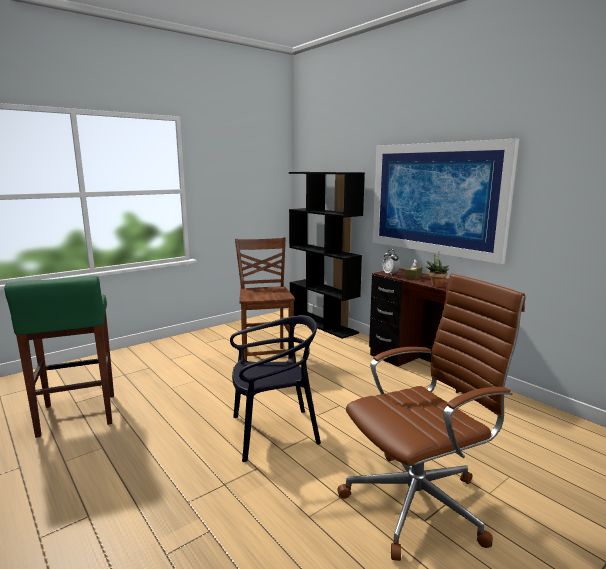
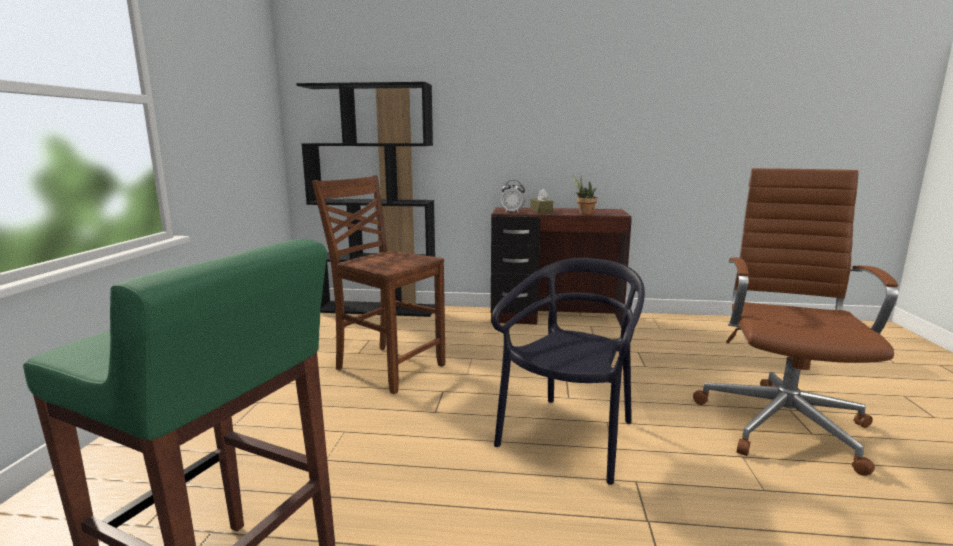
camera: 45 degrees left, 0 degrees up
(436, 198) = (545, 115): picture -> none

